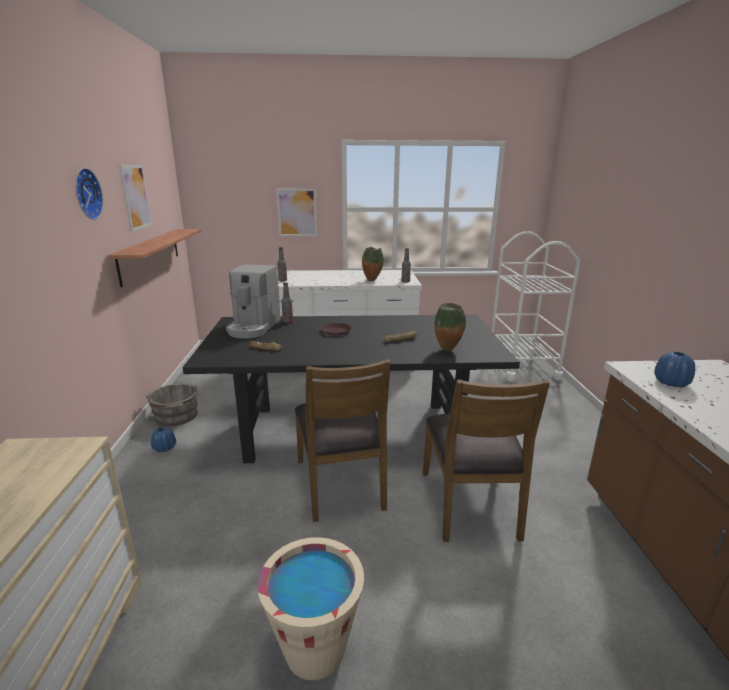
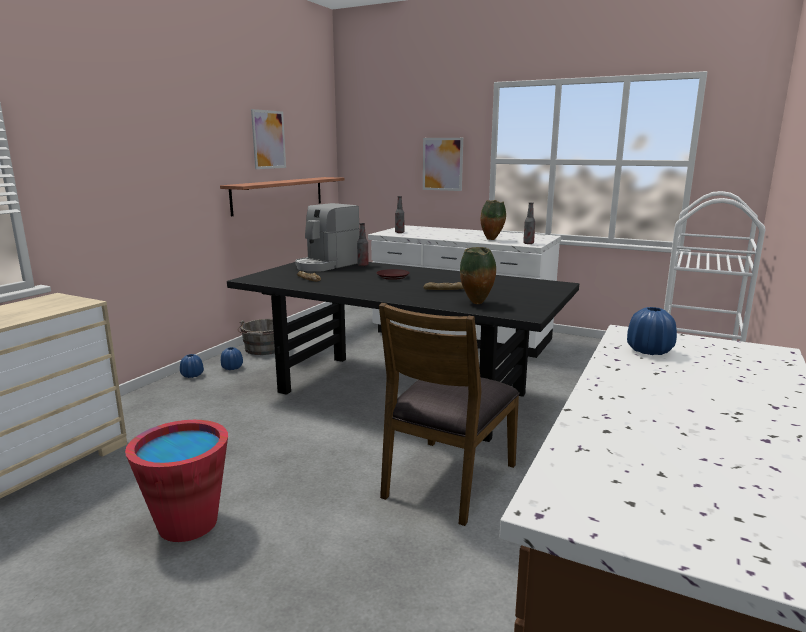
camera: 30 degrees right, 5 degrees down
(85, 194) = (203, 130): wall clock -> none
(128, 470) = (192, 375): none -> blue vase
(315, 649) = (188, 523): beige bucket -> red bucket
(341, 483) = (341, 428): brown chair -> none

